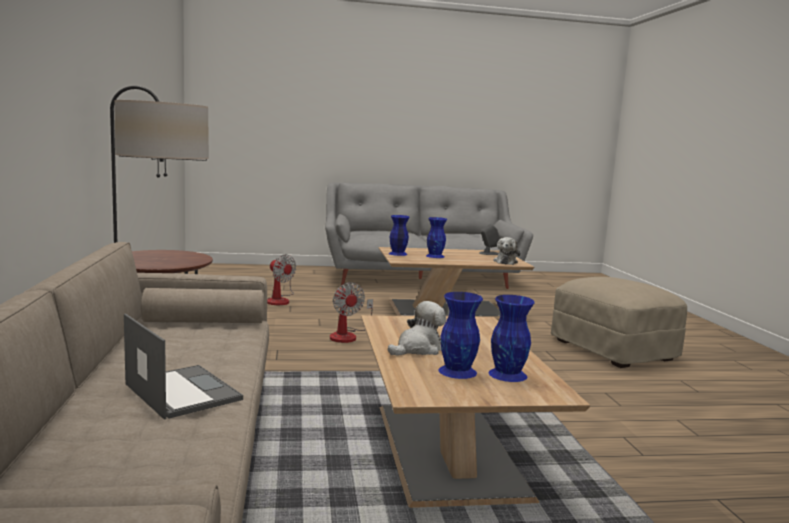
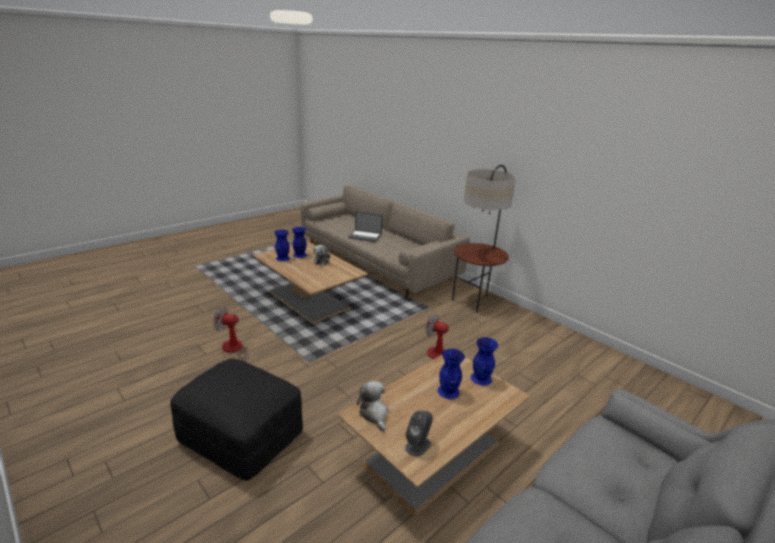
camera: 145 degrees right, 15 degrees up
(280, 300) = (558, 388): fan -> fan (234, 350)
(613, 350) = (240, 437): beige ottoman -> black ottoman

